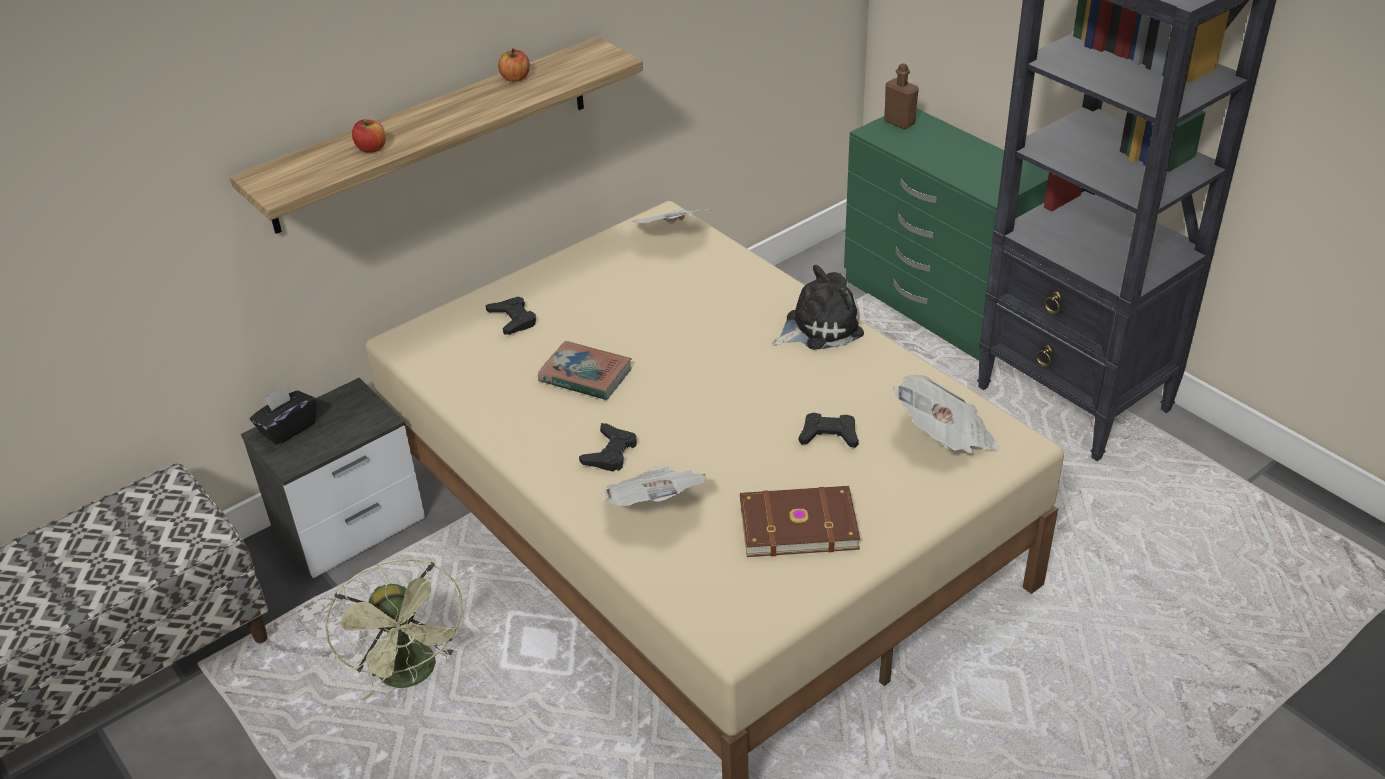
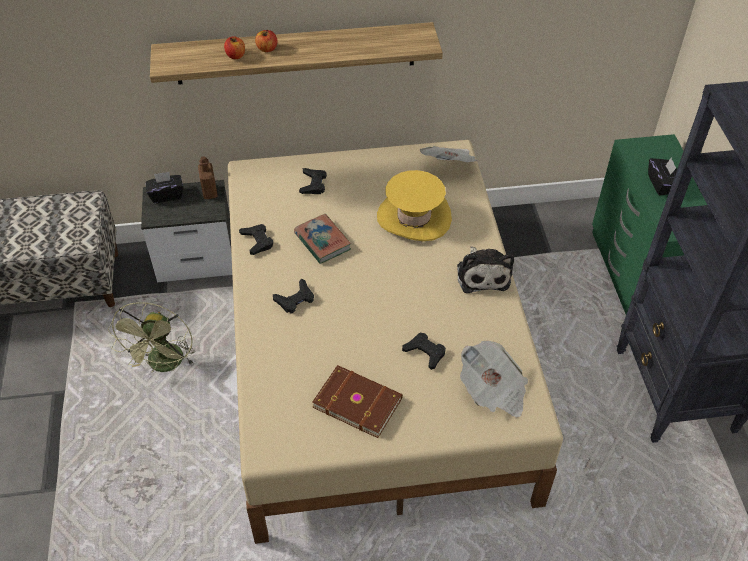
camera: 30 degrees right, 10 degrees up
(495, 412) = (257, 241): none -> black game controller
(515, 78) = (356, 36): apple -> apple (267, 49)
(655, 505) = (291, 346): newspaper -> none
(679, 303) = (414, 217): none -> yellow hat
(819, 327) = (482, 274): plush toy -> plush toy turned 75 degrees clockwise
(899, 123) = (654, 146): brown bottle -> brown bottle (210, 192)
(942, 155) = (662, 184): none -> black tissue box

